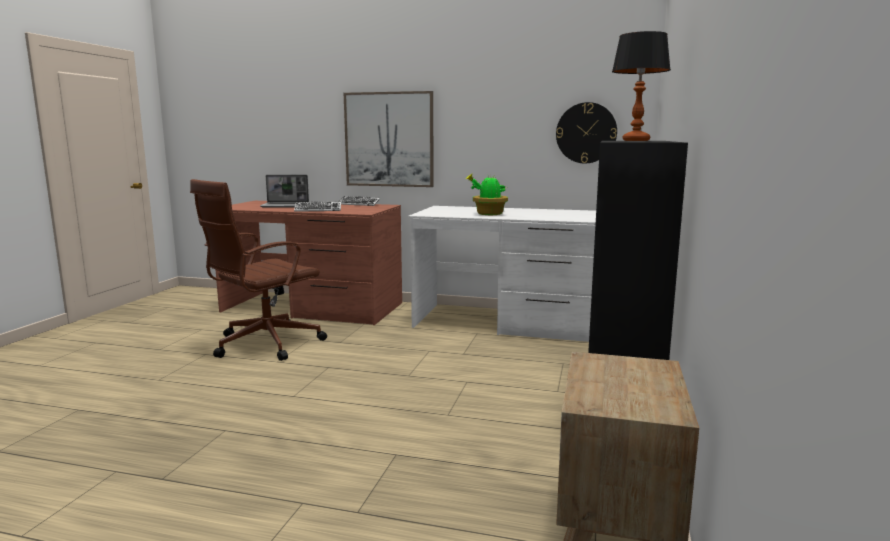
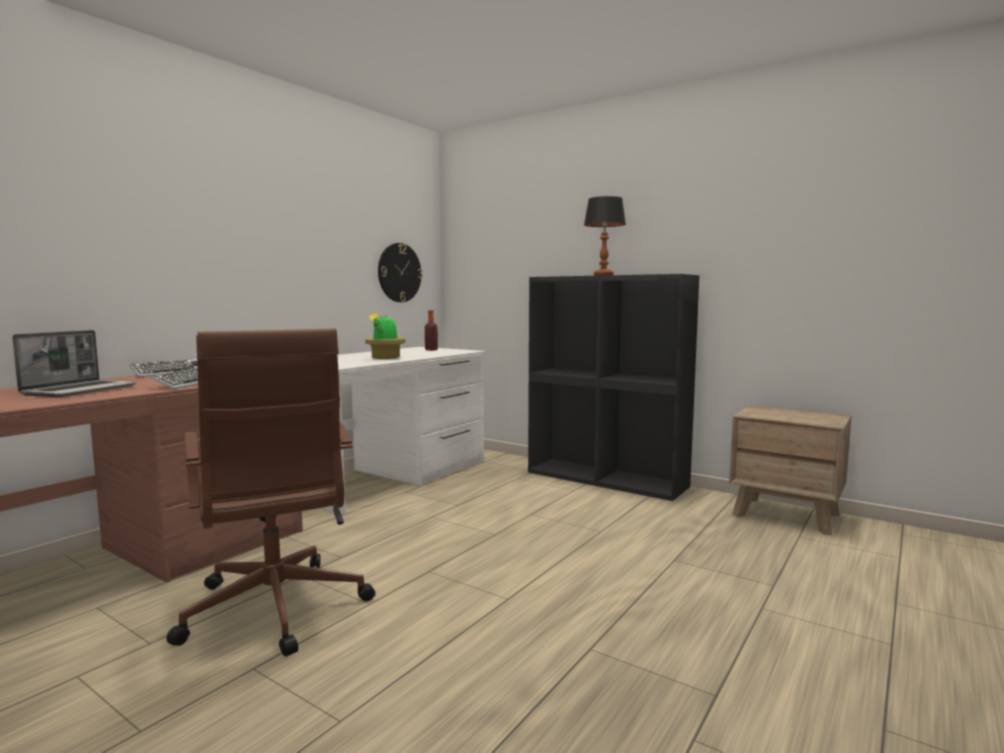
camera: 70 degrees left, 5 degrees down
(389, 139) = (197, 273): picture -> none
(577, 214) = (431, 350): none -> bottle

